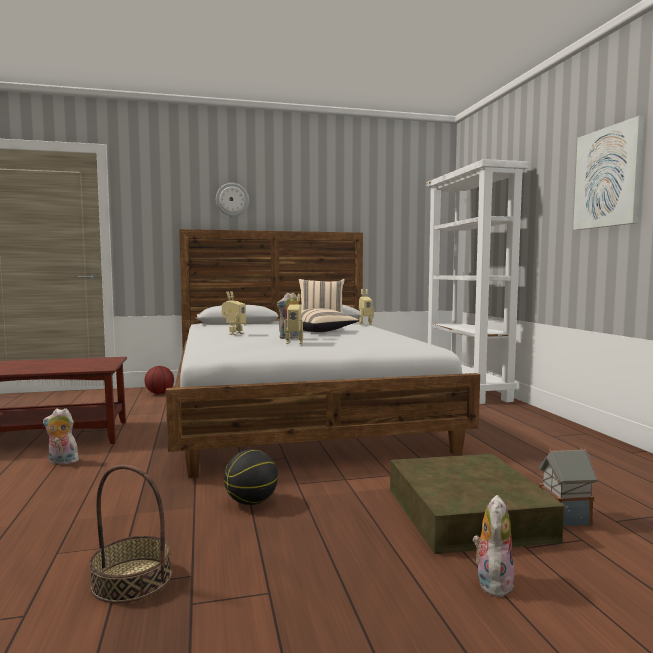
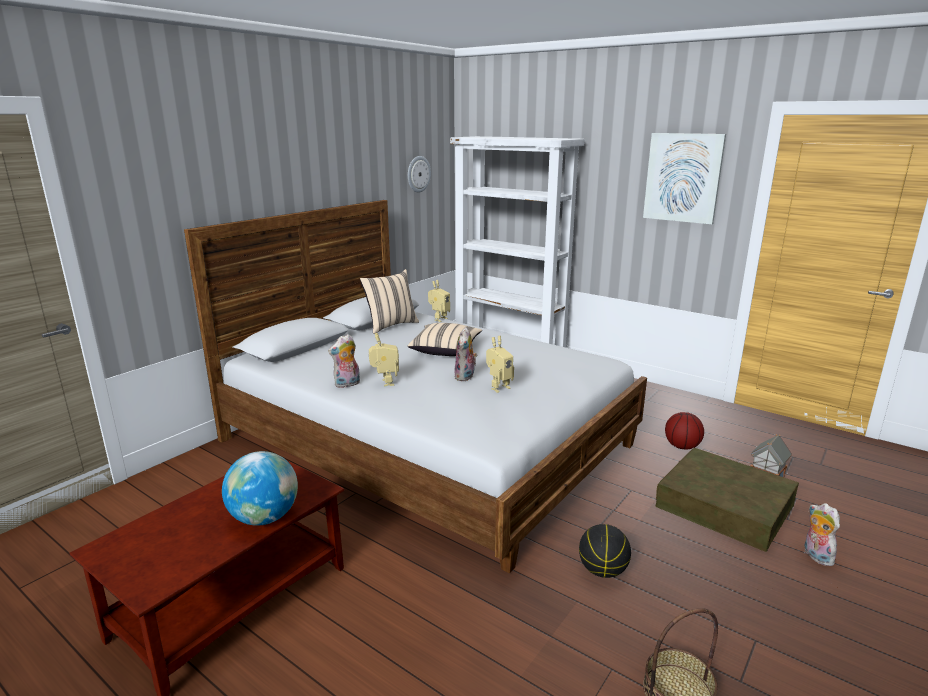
camera: 40 degrees left, 15 degrees up
(53, 369) = (264, 518): none -> globe
(61, 462) = (346, 624): plush toy -> plush toy (347, 384)
(160, 393) = (215, 466): basketball -> basketball (681, 446)
(232, 199) = (243, 174): wall clock -> wall clock (418, 174)

